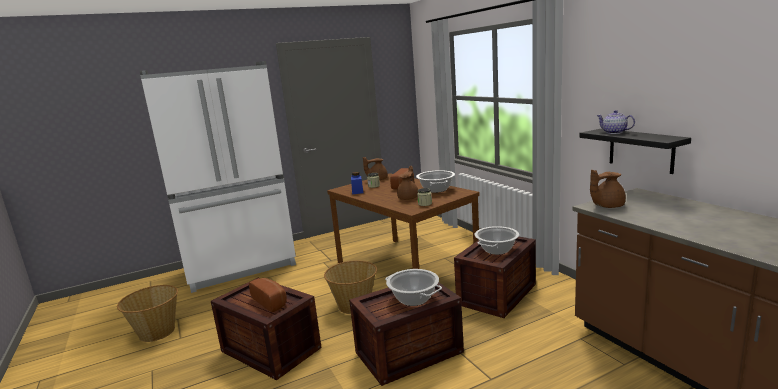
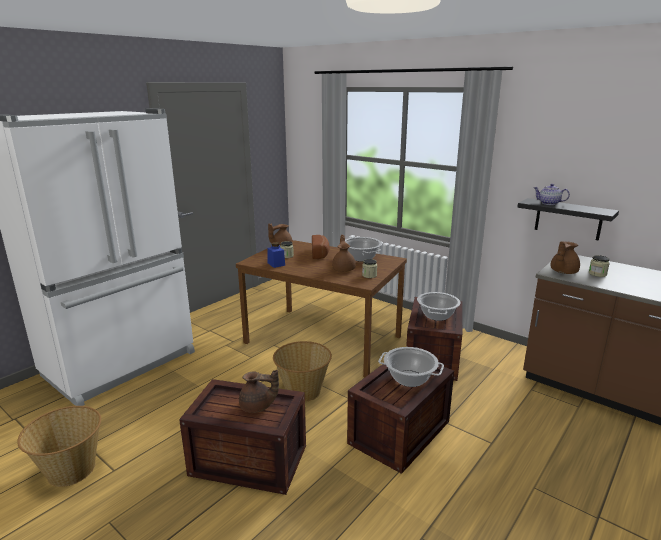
camera: 25 degrees left, 5 degrees up
(271, 301) = (257, 406): bread -> brown teapot
(647, 210) = (597, 274): none -> jar

